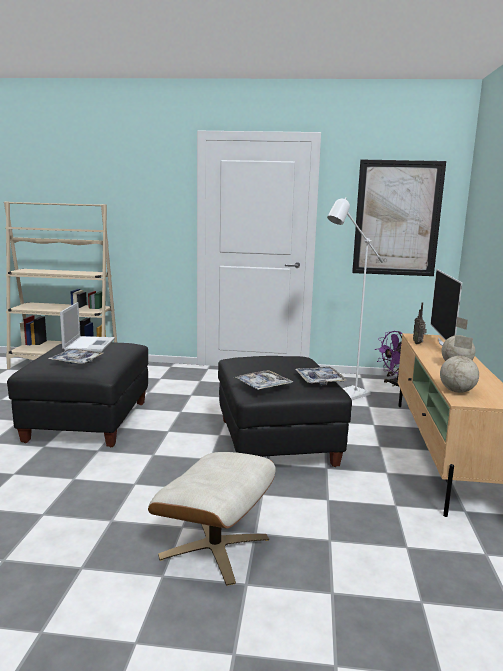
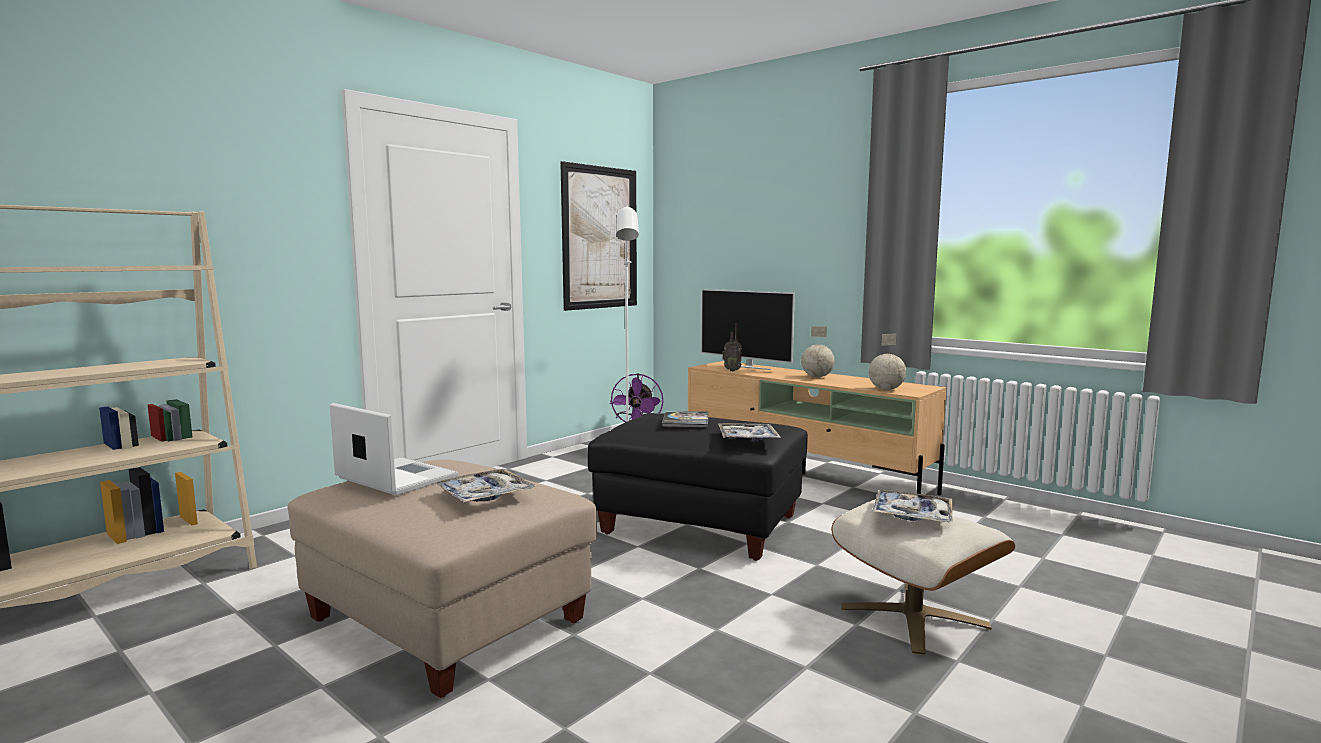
camera: 55 degrees left, 5 degrees down
(89, 421) = (448, 620): black ottoman -> beige ottoman
(279, 364) = (686, 420): none -> book
(319, 380) = (756, 421): tray -> tray (912, 515)

